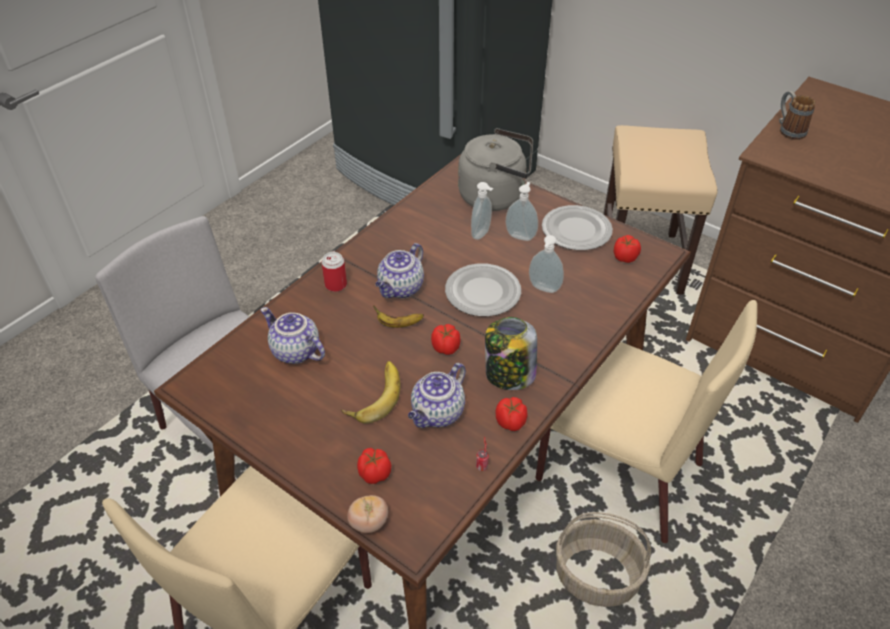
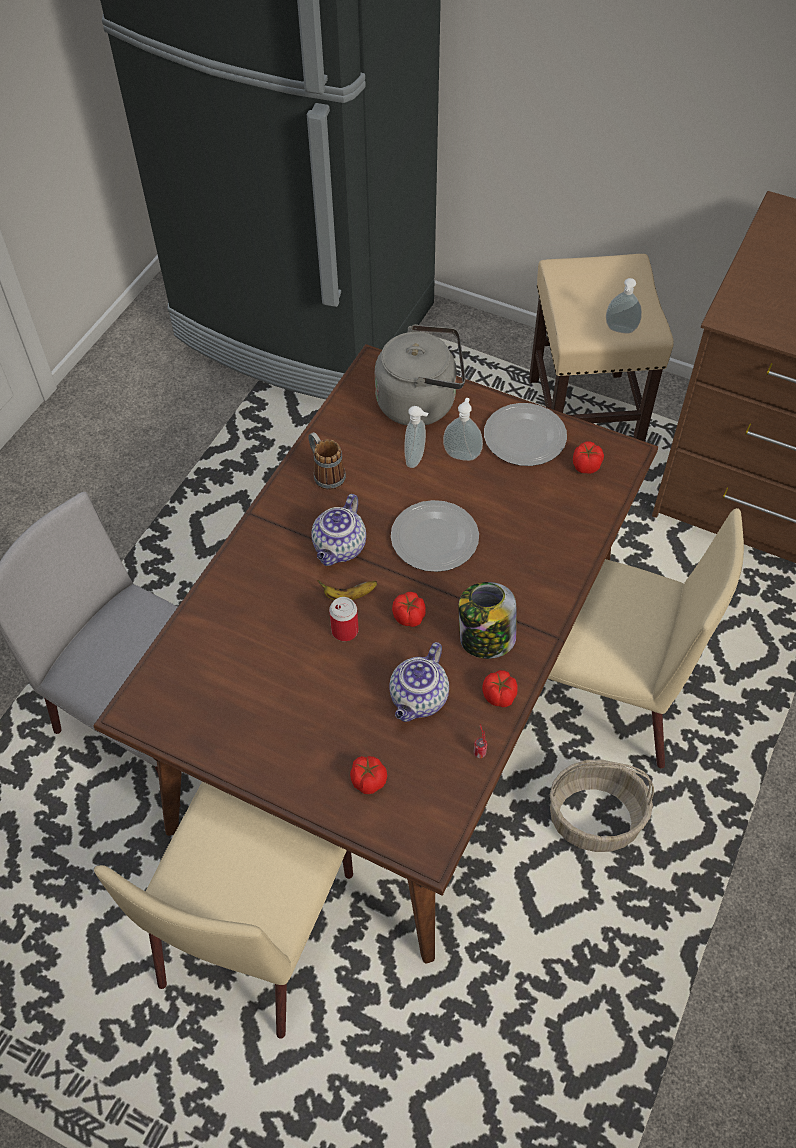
camera: 10 degrees left, 10 degrees up
(294, 352) = (240, 650): teapot -> none
(336, 285) = (263, 555): can -> can (345, 630)
(369, 522) = (377, 837): tomato -> none
(373, 395) = (343, 689): banana -> none
(543, 289) = (502, 523): soap dispenser -> soap dispenser (620, 330)
(788, 130) = (752, 278): mug -> mug (325, 473)

